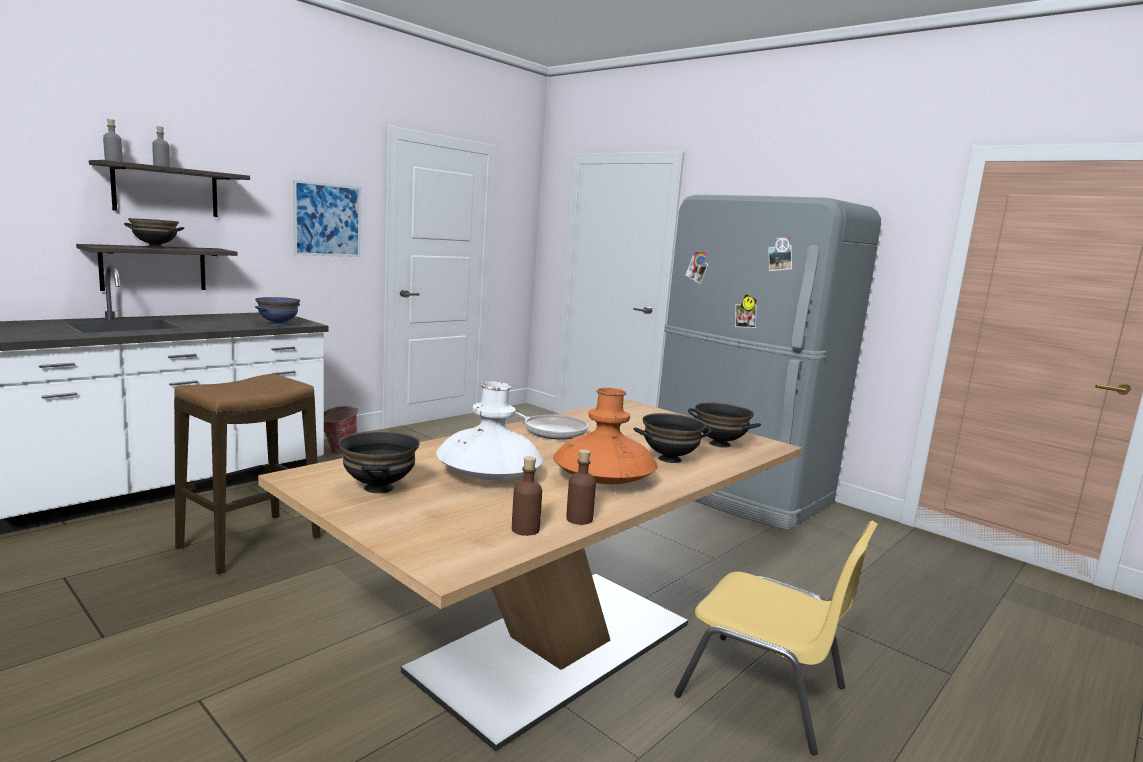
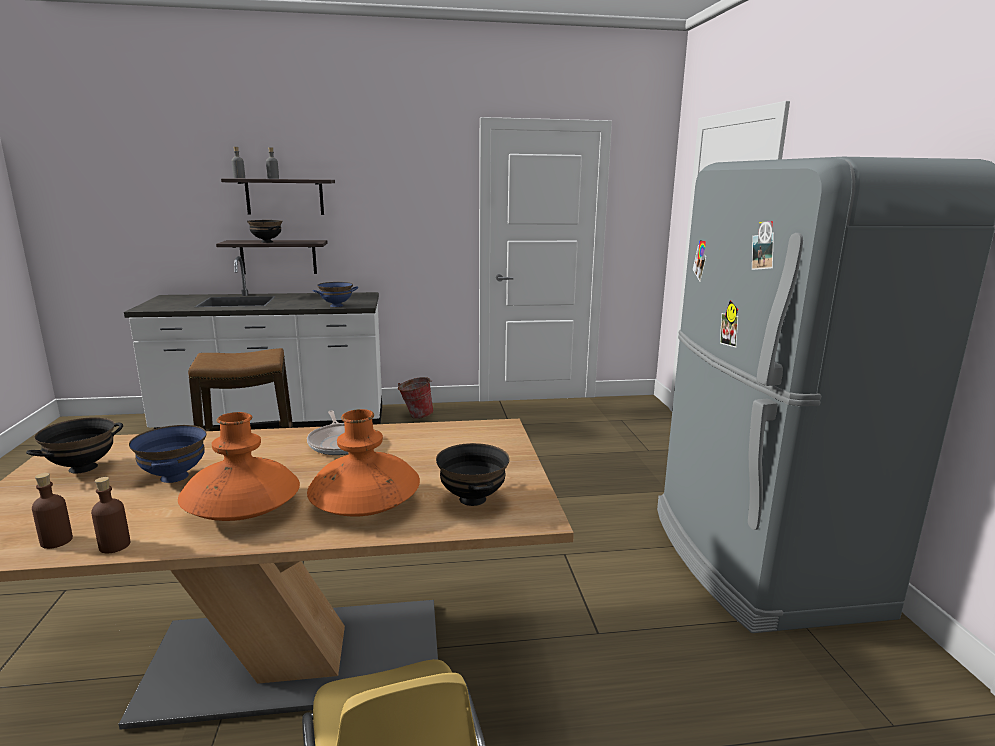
camera: 40 degrees right, 5 degrees up
(327, 220) = (420, 211): picture -> none
(489, 475) = (175, 477): white vase -> blue bowl
(669, 459) = (365, 504): black bowl -> orange vase

